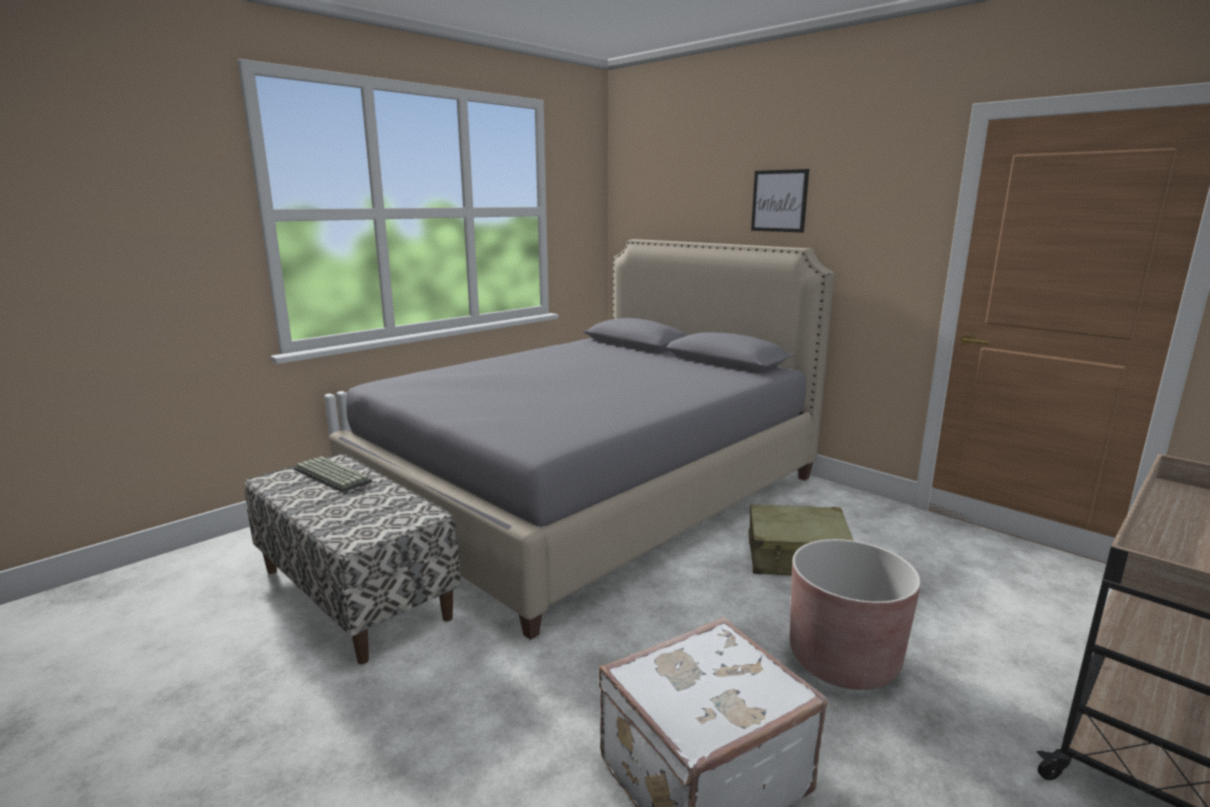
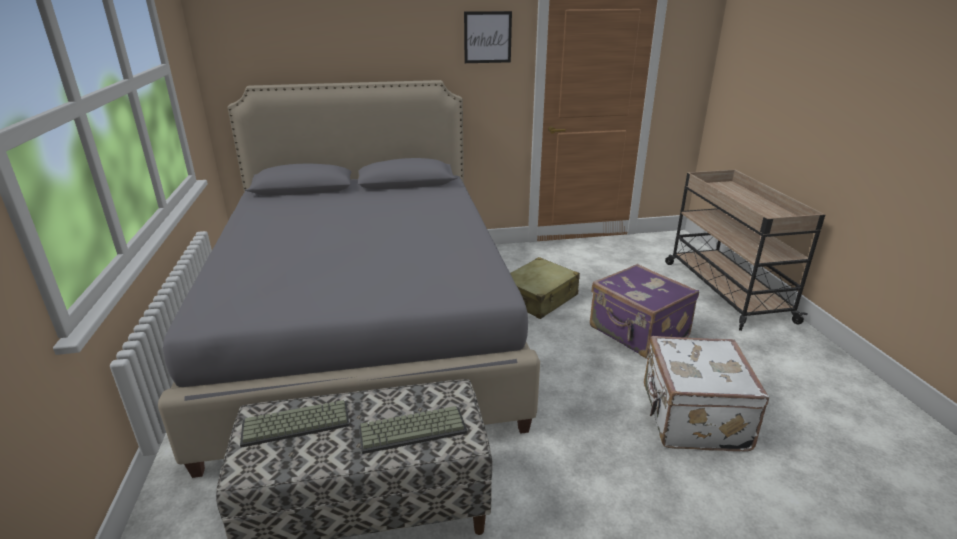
camera: 55 degrees left, 10 degrees up
(355, 515) = (413, 429): none -> keyboard
(779, 201) = (403, 42): picture -> picture (487, 37)
(843, 660) = (637, 333): brown planter -> purple suitcase

